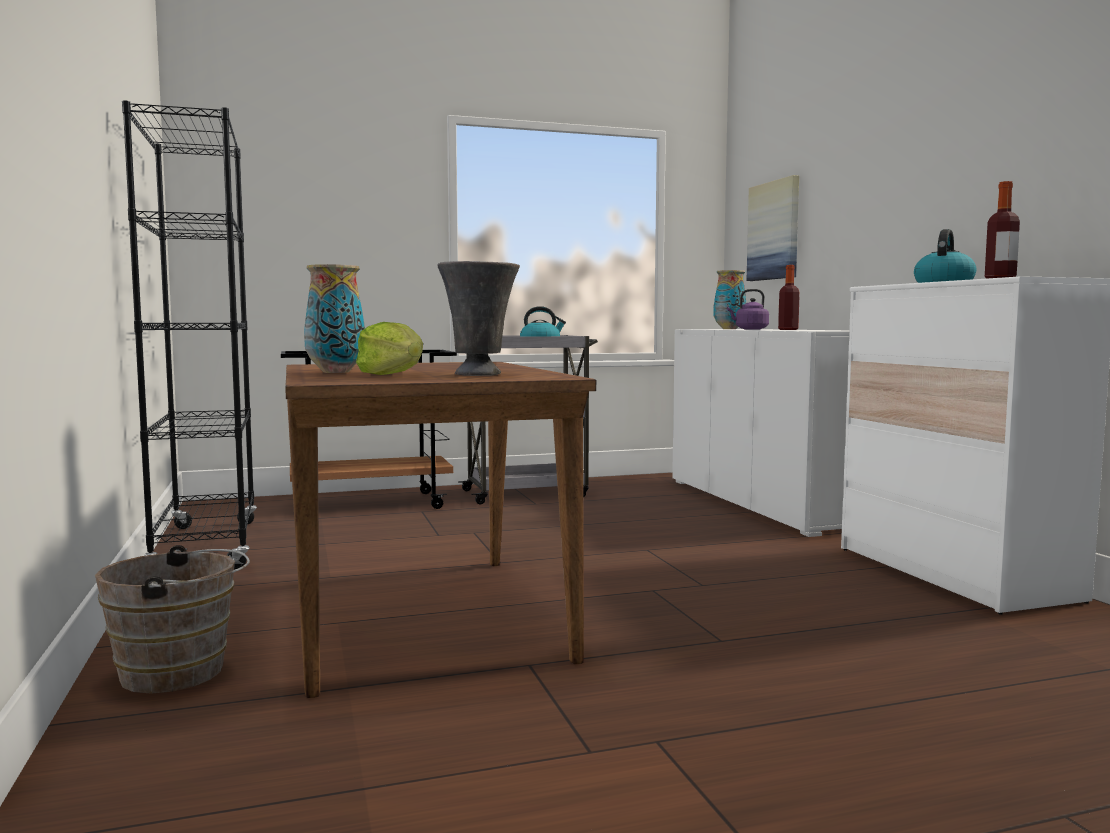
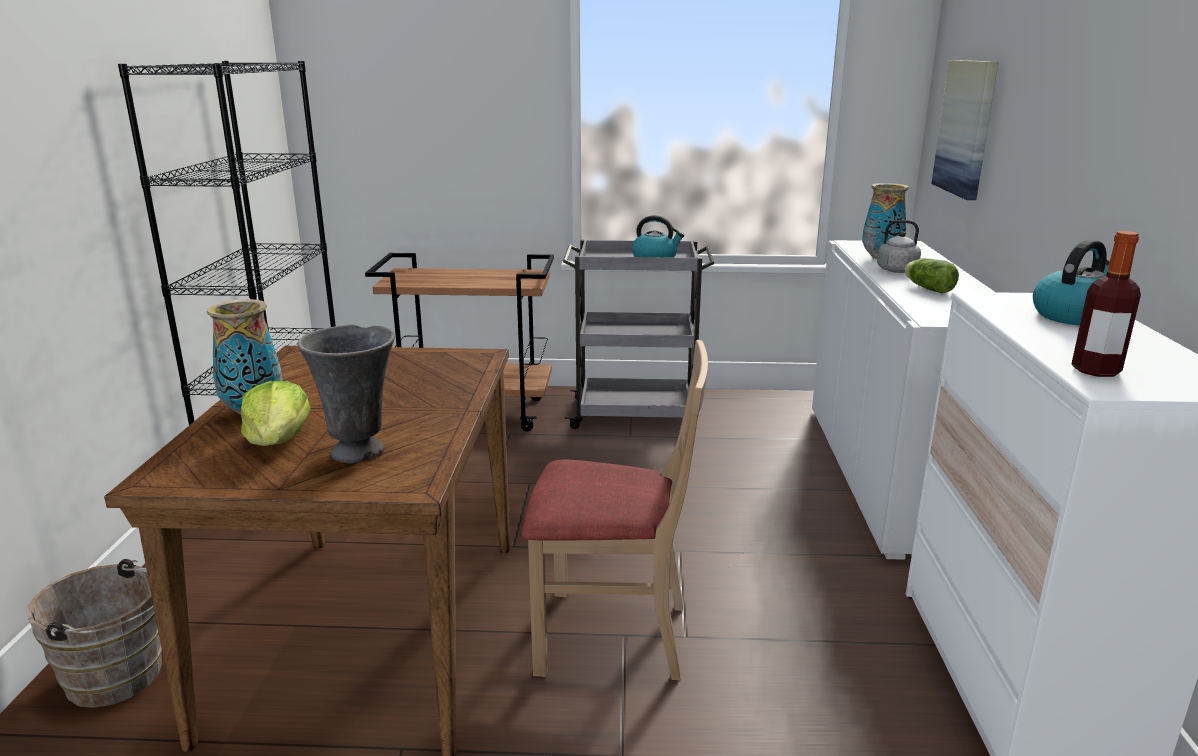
camera: 20 degrees right, 15 degrees up
(642, 591) = (612, 635): none -> beige chair
(749, 329) = (894, 270): purple kettle -> grey kettle
(788, 329) = (927, 288): bottle -> lettuce

